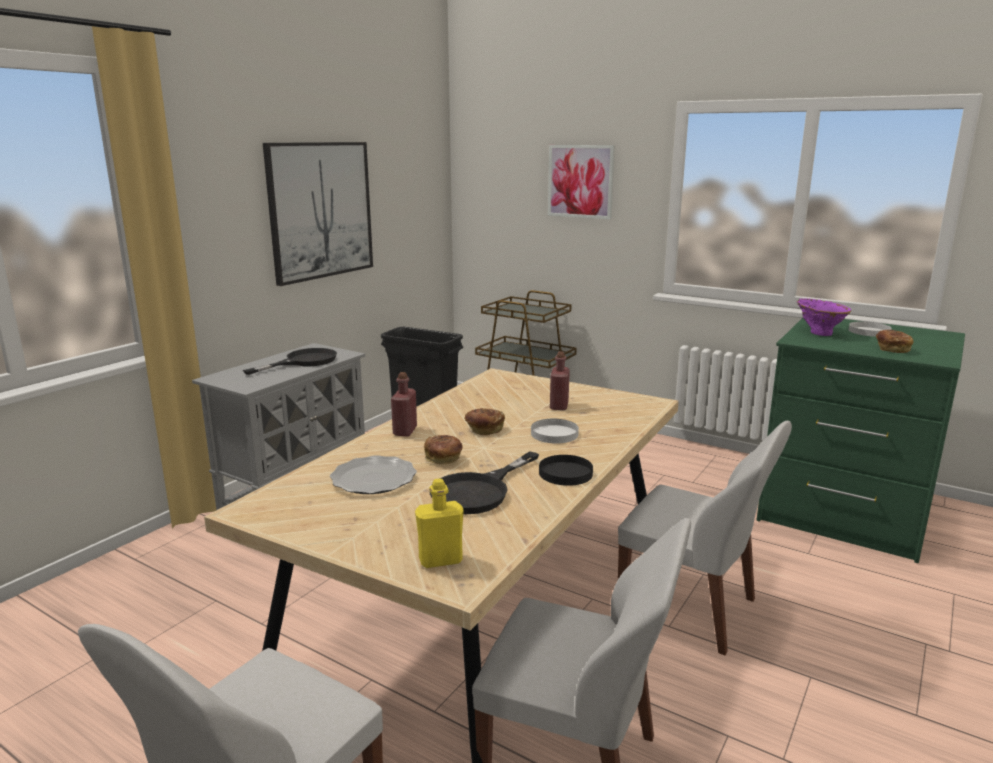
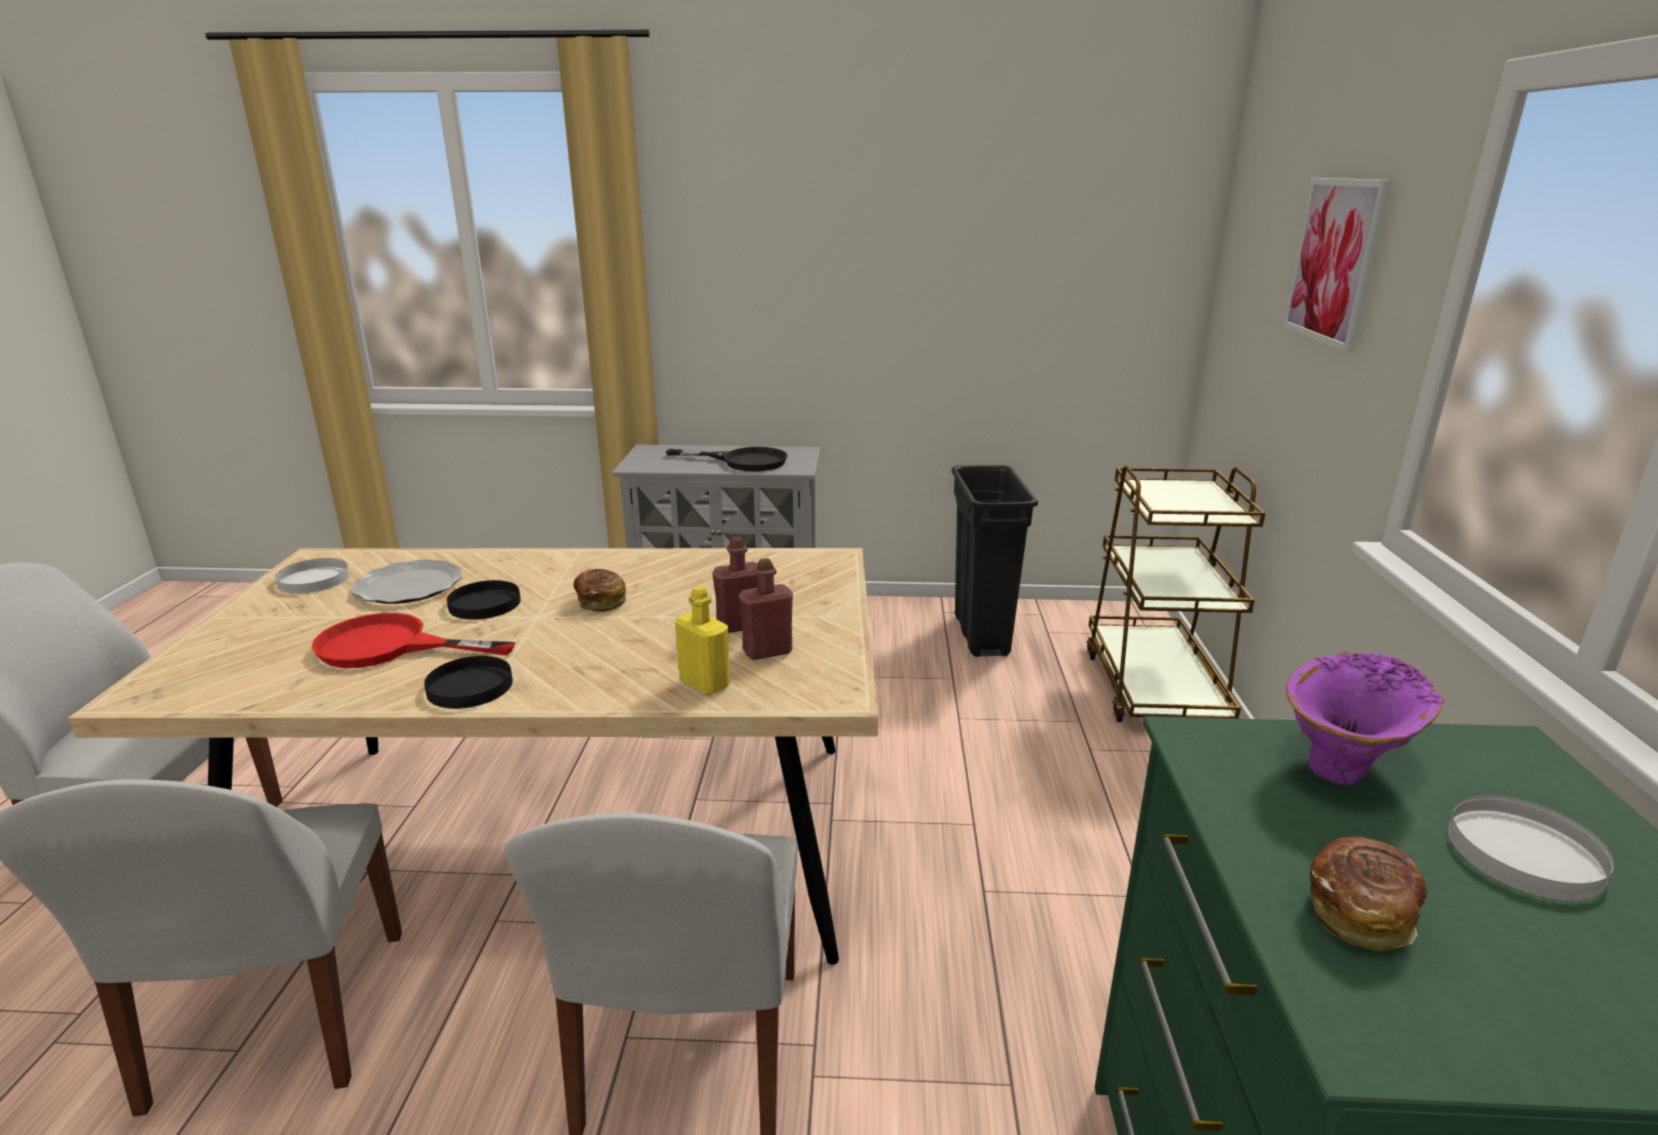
camera: 60 degrees right, 5 degrees up
(320, 210) = (892, 270): picture -> none
(405, 431) = (564, 563): red bottle -> red bottle (767, 651)
(440, 560) = (195, 672): yellow bottle -> yellow bottle (704, 683)
(443, 459) = (484, 604): bread -> black plate
(478, 491) = (390, 646): black frying pan -> red frying pan
(554, 434) = (617, 647): white plate -> white plate (313, 580)

